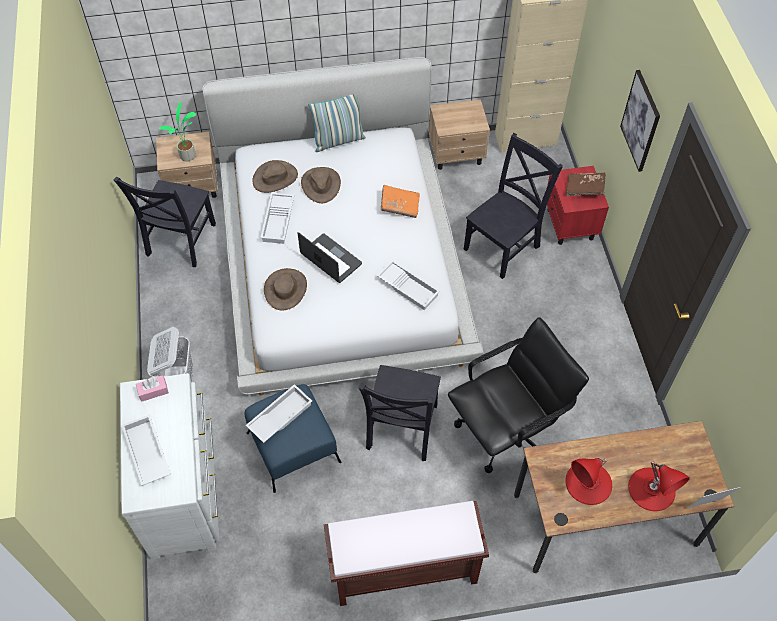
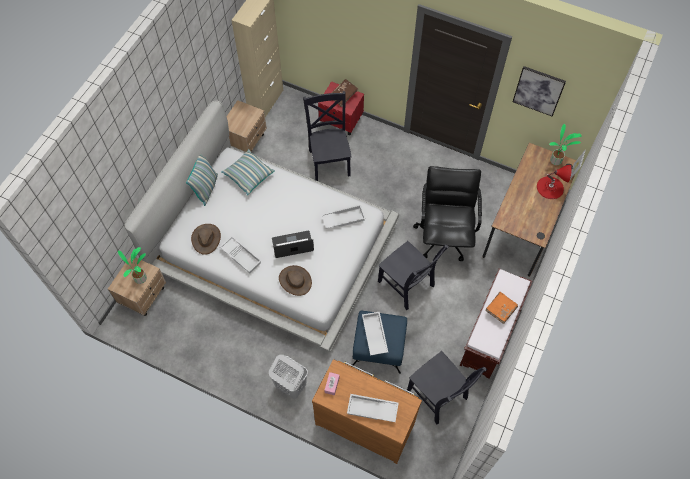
camera: 55 degrees left, 5 degrees up
(179, 242) = (182, 328): black chair -> black chair (438, 396)
(184, 490) = (365, 421): white dresser -> brown dresser
(321, 185) = (233, 218): brown hat -> none
(387, 166) = (248, 175): none -> pillow
(399, 206) = (283, 187): orange book -> orange book (500, 309)
(588, 483) = (529, 211): red table lamp -> none
(641, 121) = (370, 35): picture -> picture (538, 90)
(704, 473) = (556, 161): none -> potted plant

